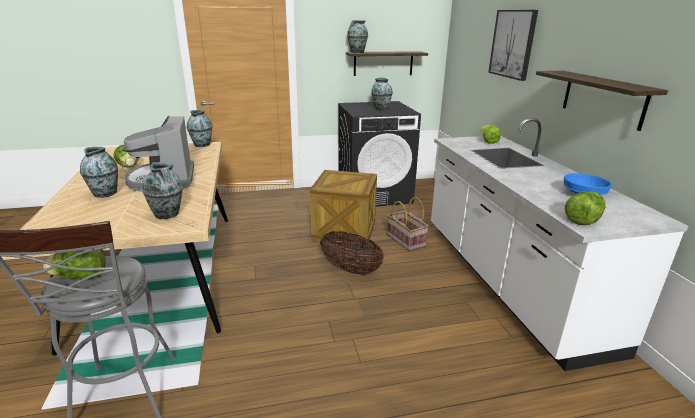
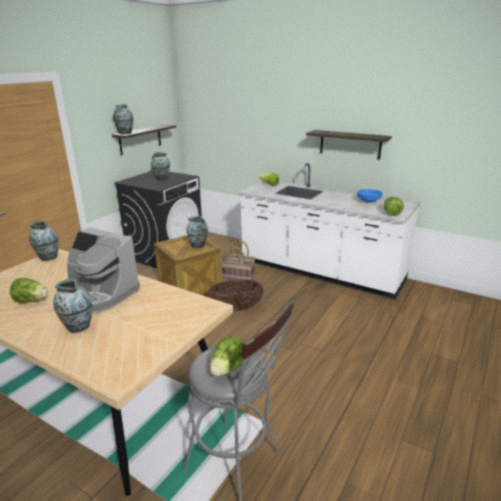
camera: 45 degrees left, 0 degrees up
(167, 214) = (177, 311): vase -> vase (198, 245)
(513, 44) = (261, 114): picture -> none

